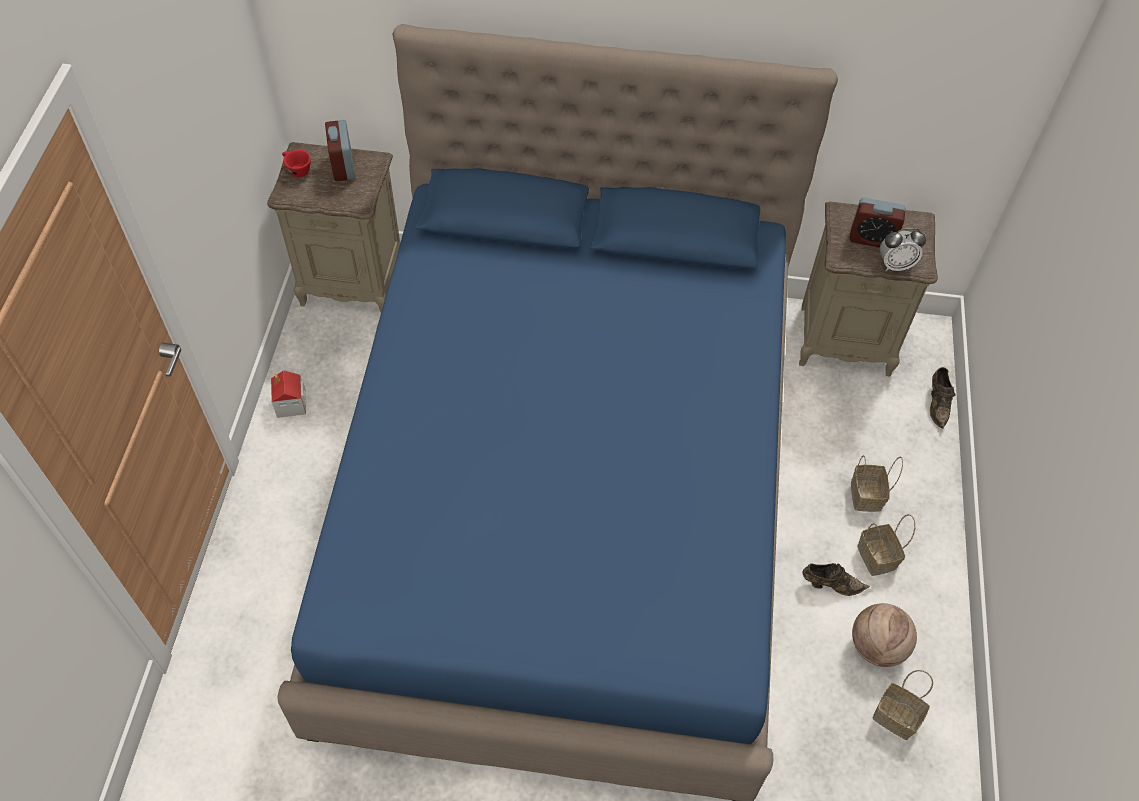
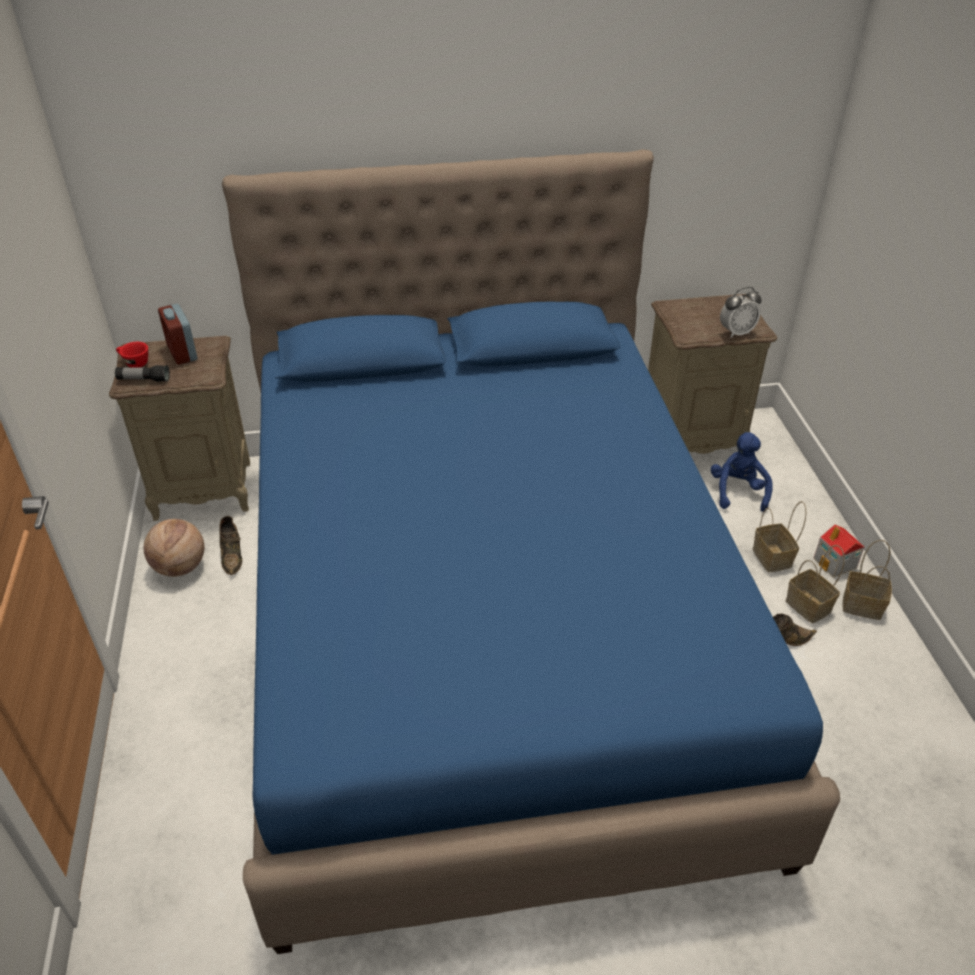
camera: 15 degrees left, 15 degrees down
(291, 404) = (166, 609): toy house -> toy house (835, 563)
(301, 193) = (144, 380): none -> flashlight
(866, 411) = (737, 491): none -> blue plush toy
(871, 239) = (705, 319): alarm clock -> none
(877, 646) = (849, 684): basketball -> basketball (180, 567)
(897, 717) = (903, 744): basket -> basket (863, 605)
(937, 404) = (796, 472): brown shoe -> brown shoe (232, 555)

